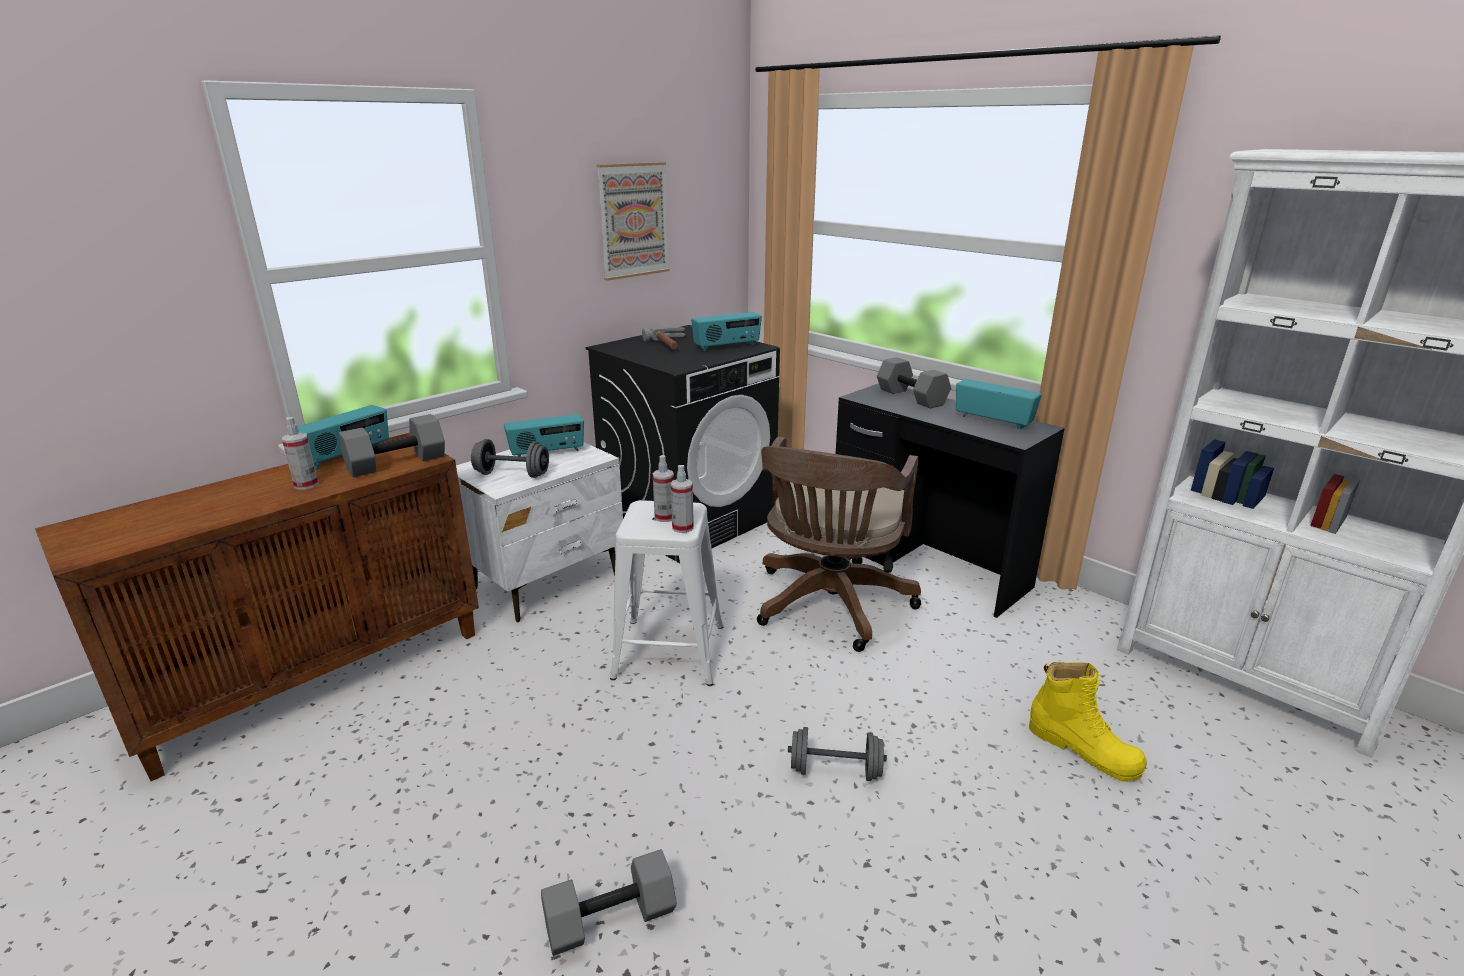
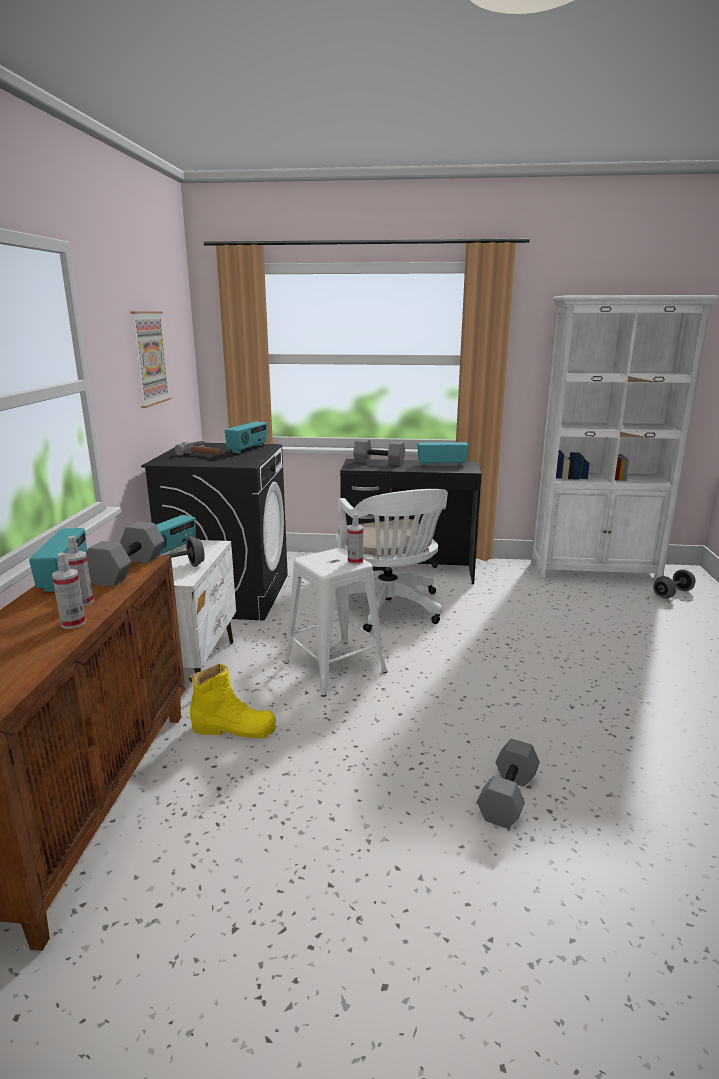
camera: 40 degrees left, 5 degrees down
(664, 517) = (333, 560): spray bottle -> spray bottle (73, 623)
(829, 607) = (390, 609): brown office chair -> white office chair
(835, 770) = (504, 678): grey dumbbell -> grey dumbbell (672, 594)
(1083, 749) = (580, 622): yellow boot -> yellow boot (234, 728)

